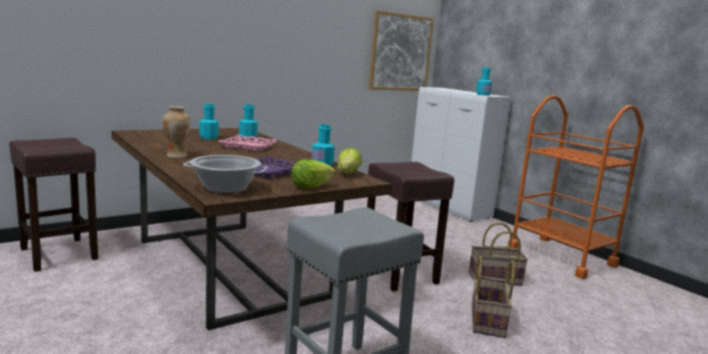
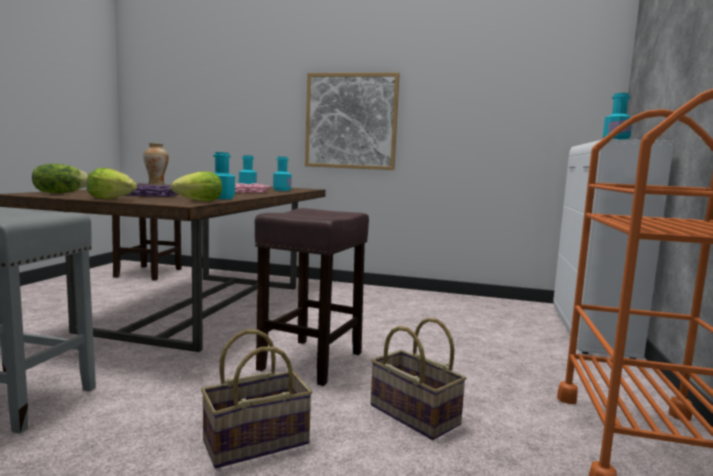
camera: 50 degrees right, 5 degrees down
(225, 188) = (60, 193): cooking pot -> lettuce
(400, 52) = (551, 102): picture -> picture (351, 121)

